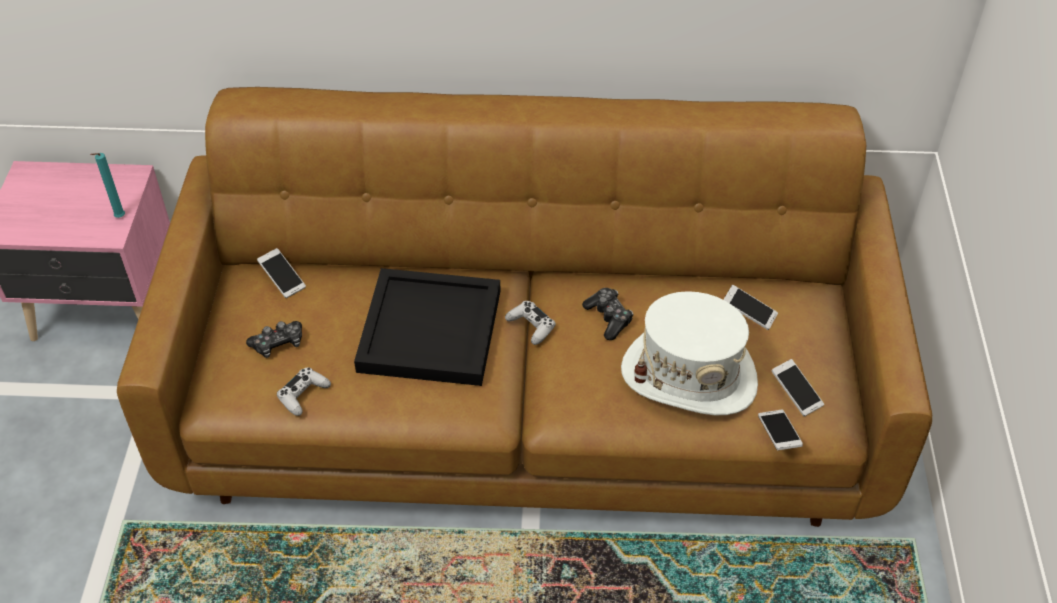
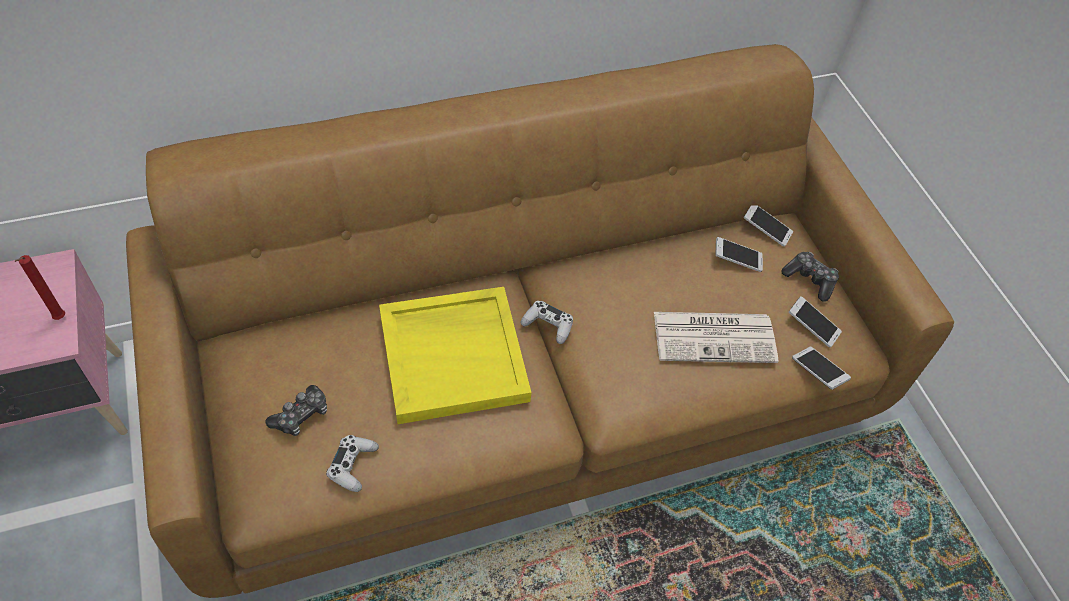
camera: 25 degrees left, 5 degrees up
(119, 218) = (59, 319): turquoise candle -> red candle
(282, 278) = (274, 341): phone -> phone (766, 230)
(431, 330) = (454, 356): black tray -> yellow tray
(608, 318) = (617, 298): game controller -> game controller (810, 280)
(689, 376) = (715, 337): white hat -> newspaper

